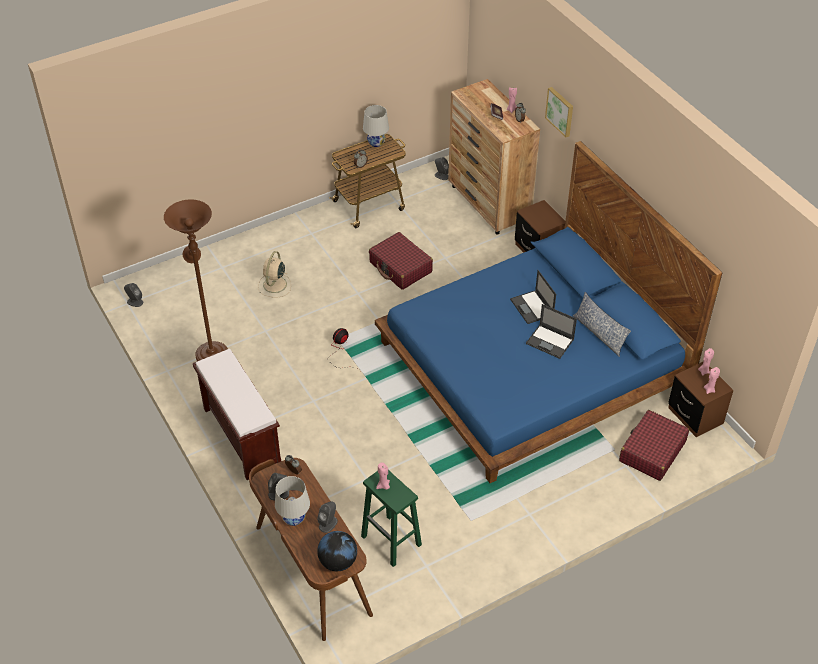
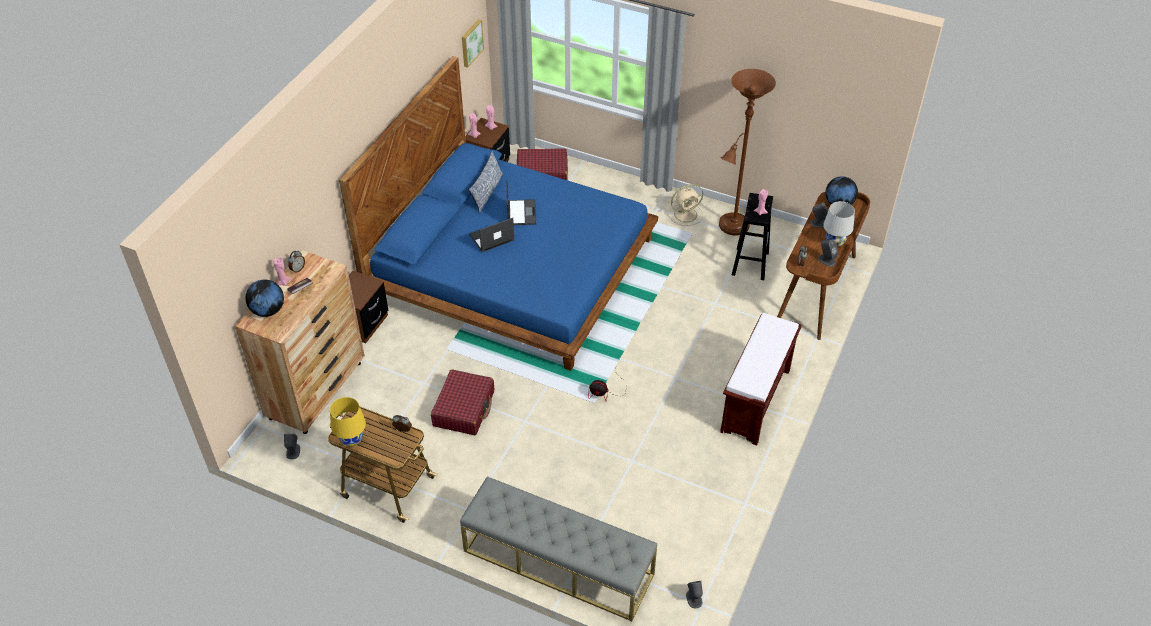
camera: 125 degrees left, 0 degrees up
(211, 352) = (694, 485): brown floor lamp -> brown floor lamp (732, 227)
(230, 254) = (558, 562): none -> grey bench
(274, 285) = (569, 492): beige fan -> beige fan (686, 214)
(376, 142) = (351, 439): white table lamp -> yellow table lamp
(392, 541) = (750, 263): green stool -> black stool
(488, 95) = (268, 310): none -> globe
(532, 307) = (491, 237): laptop -> laptop turned 150 degrees counterclockwise
(560, 111) = (309, 199): picture -> picture (471, 42)

